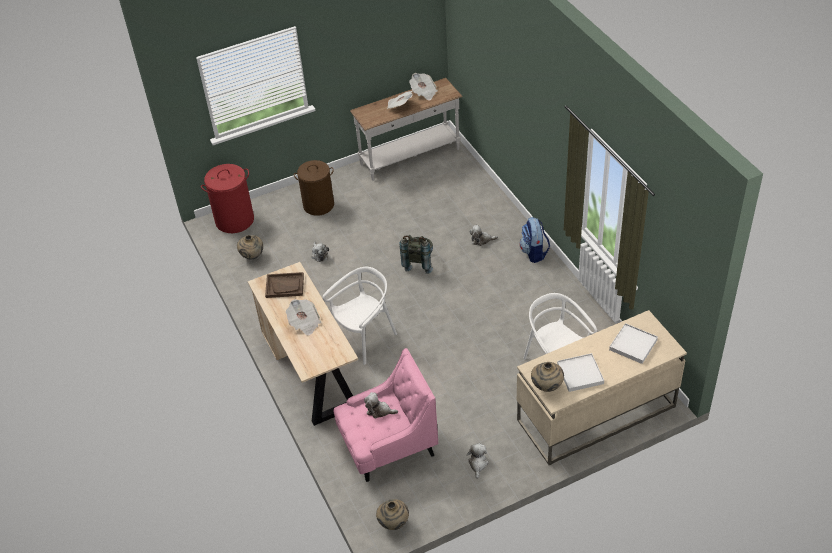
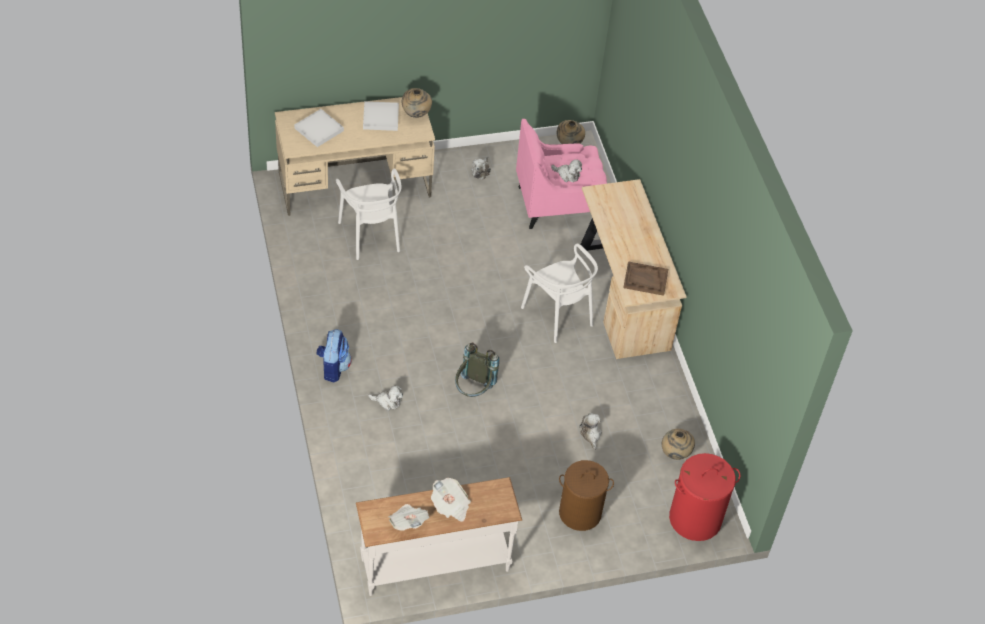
camera: 175 degrees left, 5 degrees up
(304, 323) = (629, 233): newspaper -> none
(364, 338) = (558, 314): white chair -> white chair turned 90 degrees counterclockwise

